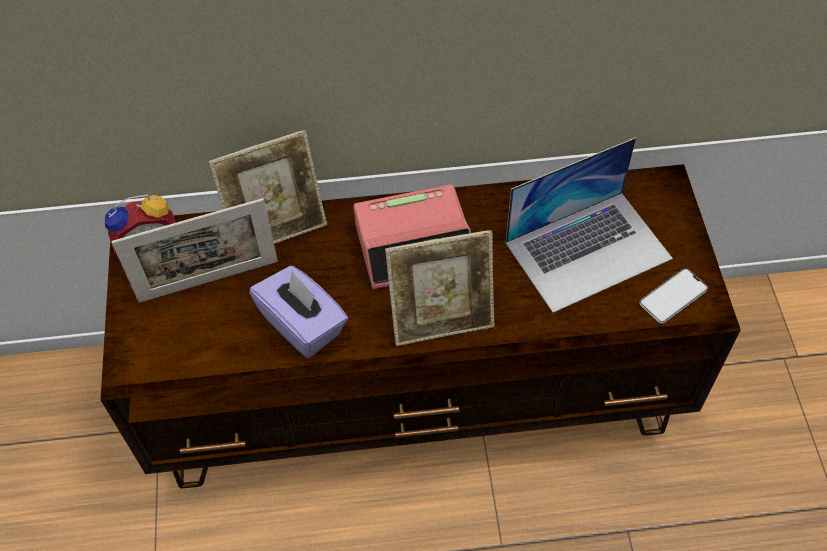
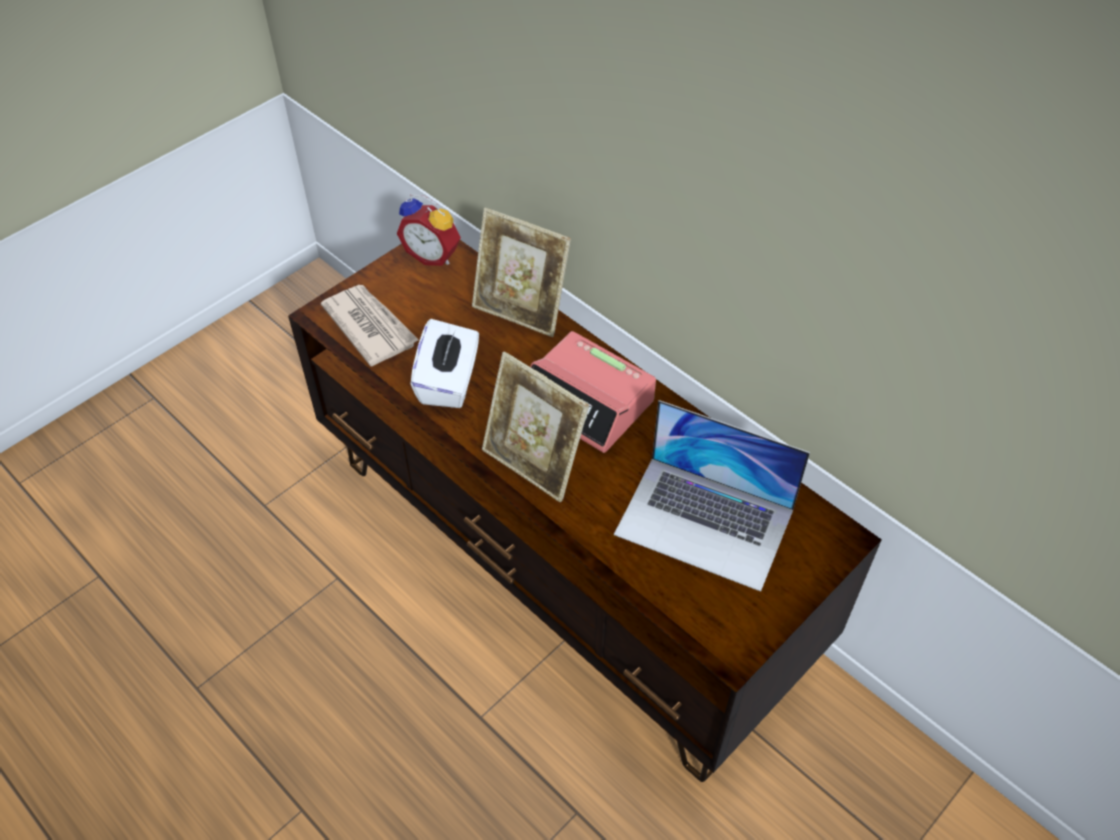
camera: 50 degrees right, 5 degrees down
(182, 343) = (370, 326): none -> newspaper
(209, 281) = (435, 305): picture frame -> none
(303, 324) = (449, 382): purple tissue box -> white tissue box
(673, 296) = (720, 615): phone -> none

